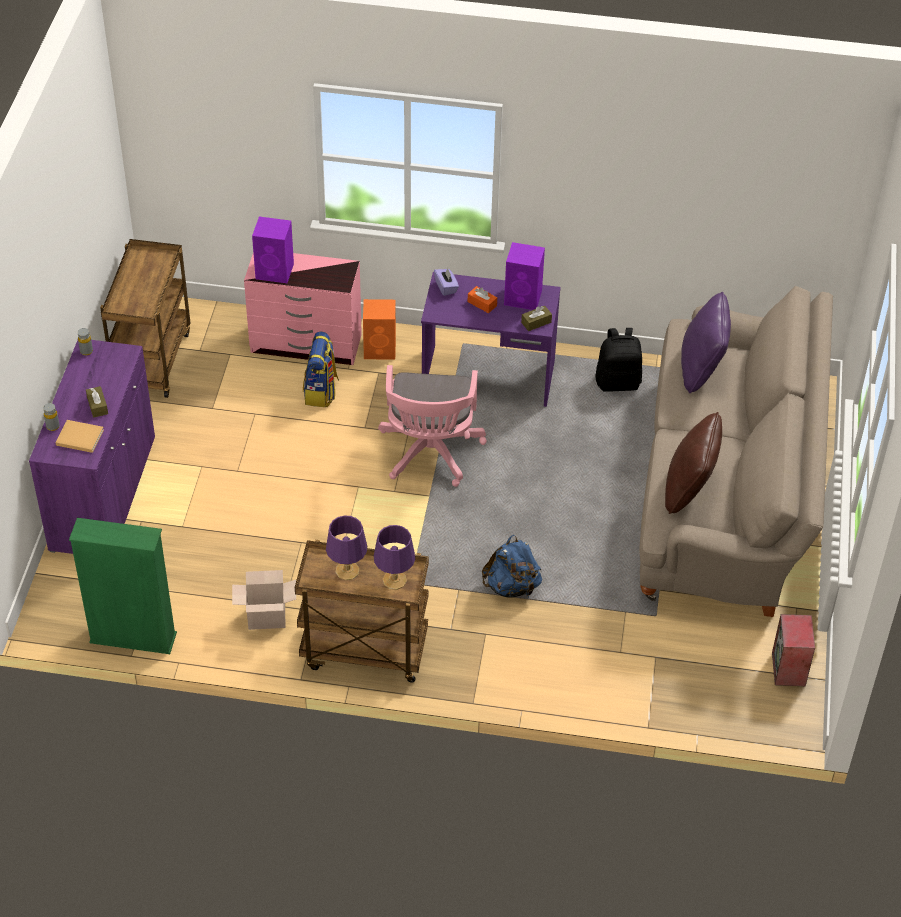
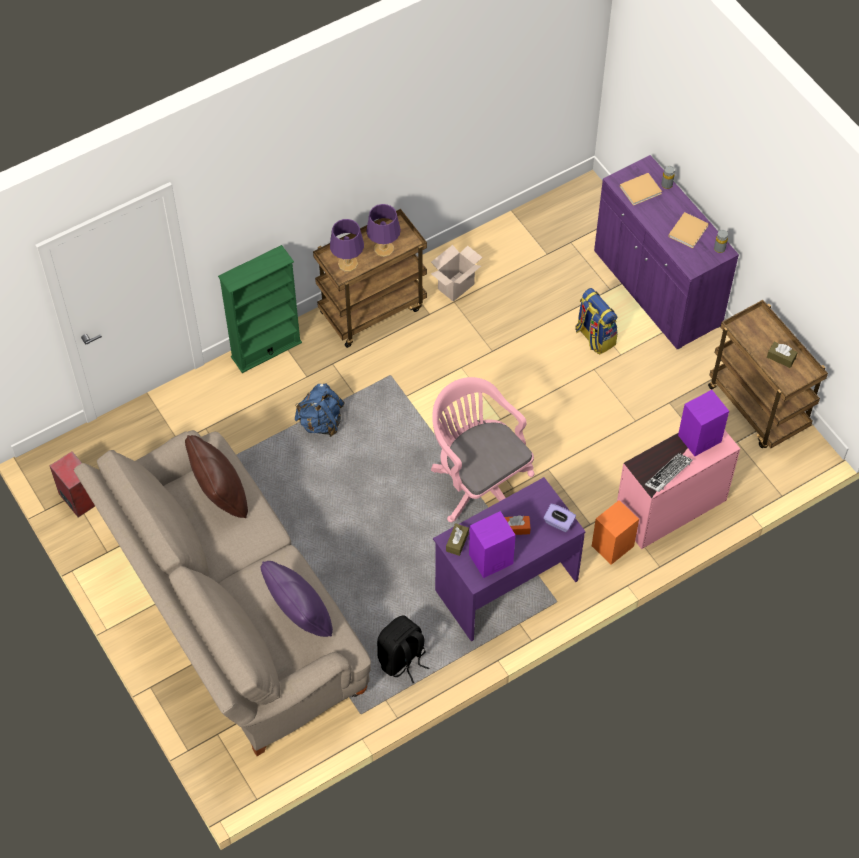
camera: 140 degrees right, 10 degrees up
(89, 380) = (688, 230): none -> beige book
(97, 406) = (659, 217): brown tissue box -> brown tissue box (781, 357)
(133, 638) = (521, 218): green bookcase -> green bookcase (266, 349)
(321, 392) = (611, 474): backpack -> backpack (594, 337)
(328, 265) = (668, 474): none -> keyboard

